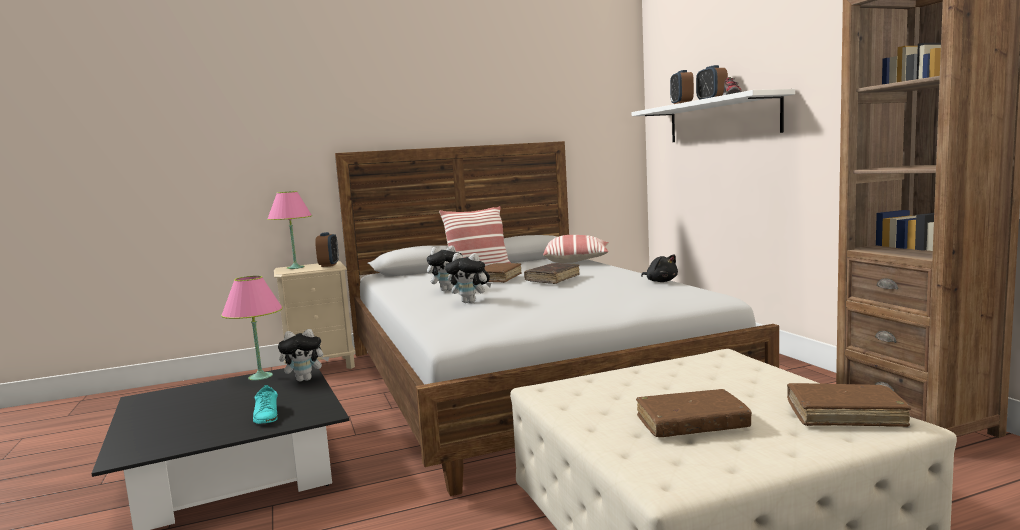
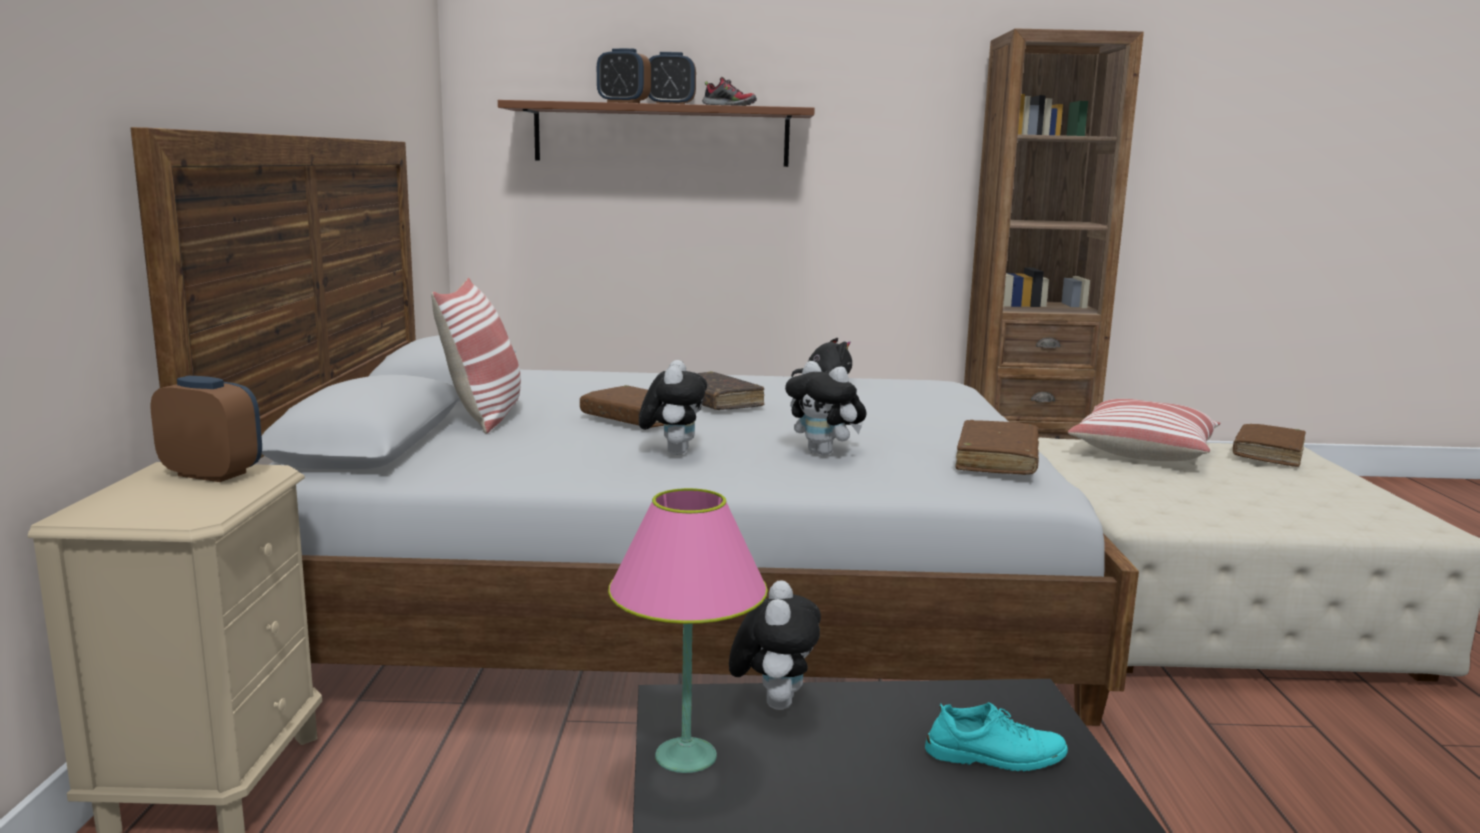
camera: 70 degrees left, 5 degrees up
(295, 267) = (134, 504): pink table lamp -> none
(470, 302) = (825, 453): plush toy -> plush toy turned 90 degrees clockwise
(577, 261) = (571, 374): pillow -> pillow (1143, 451)
(691, 424) = (1283, 494): brown book -> brown book (997, 460)
(721, 119) = (661, 135): white shelf -> brown shelf

